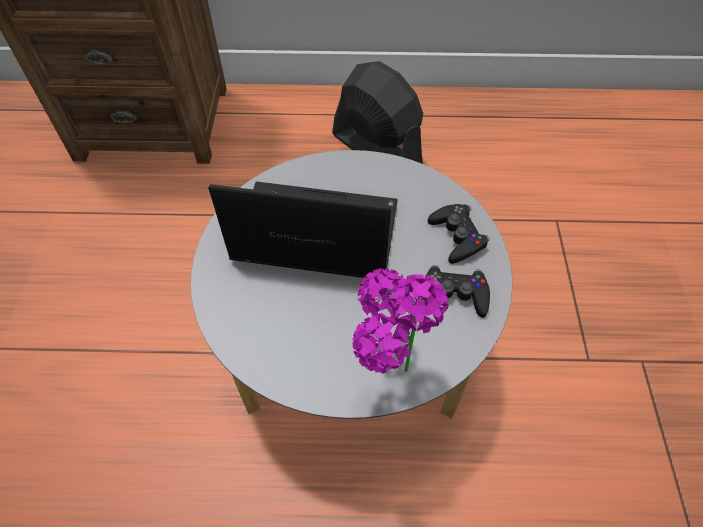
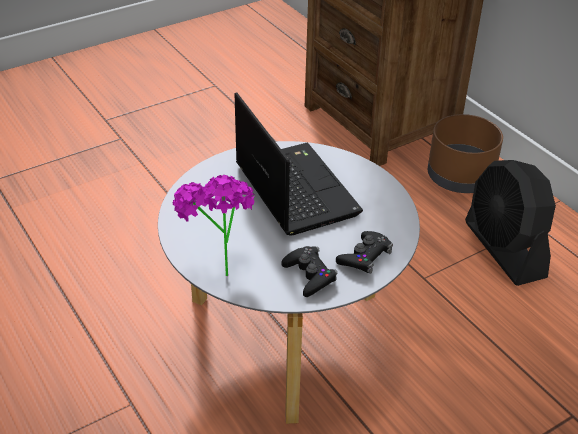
camera: 55 degrees right, 15 degrees down
(276, 121) = (460, 177): none -> brown planter
(376, 149) = (504, 250): black fan -> black fan turned 150 degrees clockwise

